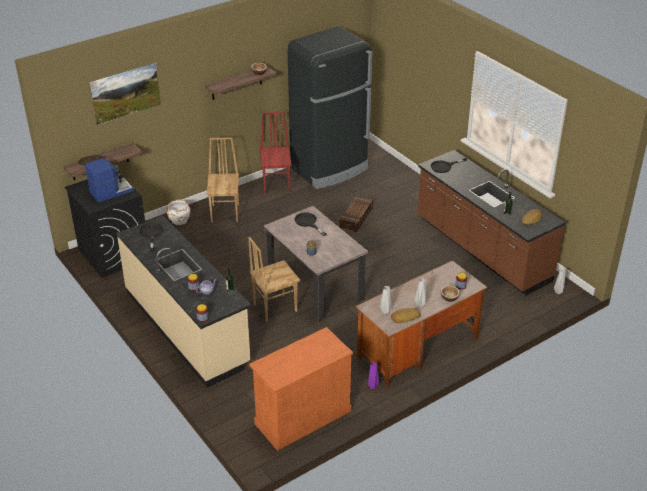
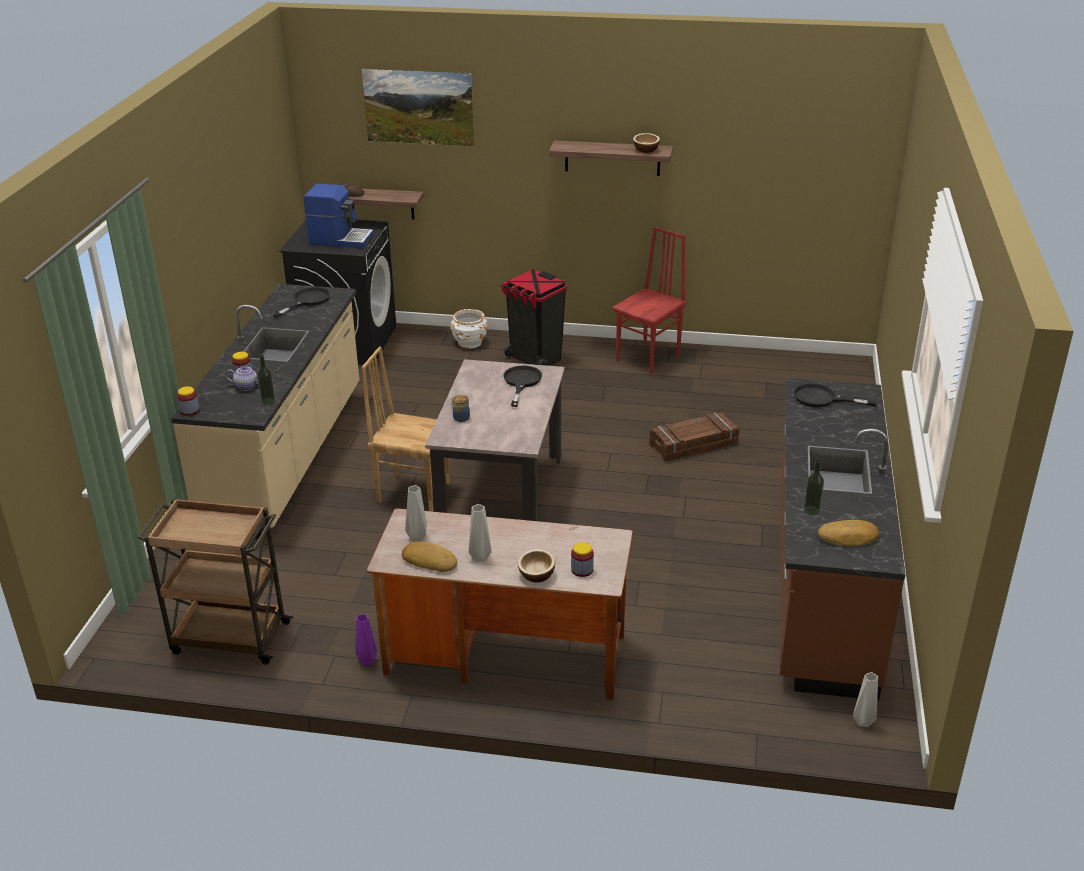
camera: 45 degrees right, 5 degrees down
(225, 213) = (535, 359): brown chair -> black trash can
(302, 417) = (228, 637): orange cabinet -> brown cart
(330, 169) = (752, 371): black fridge -> none

